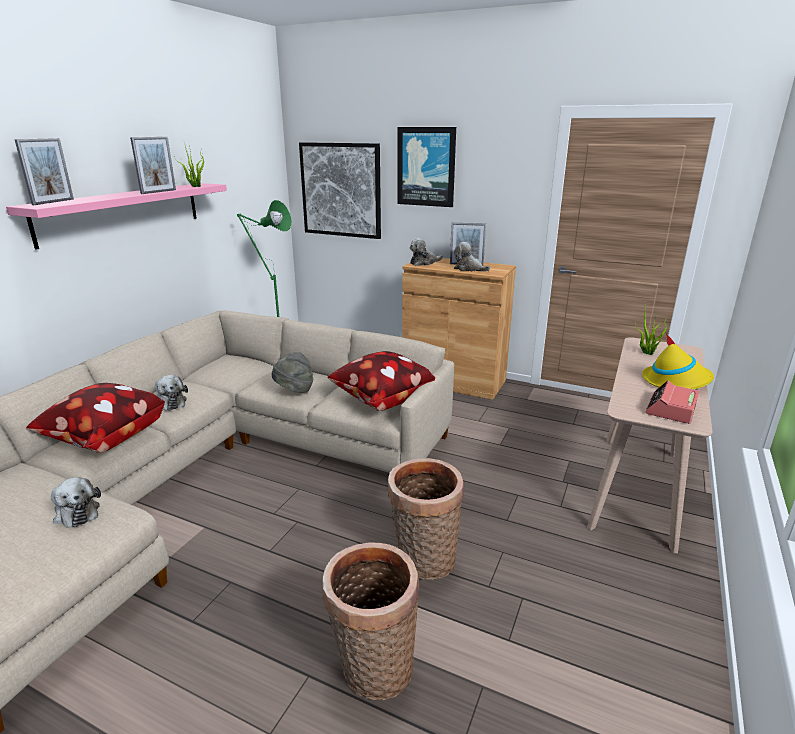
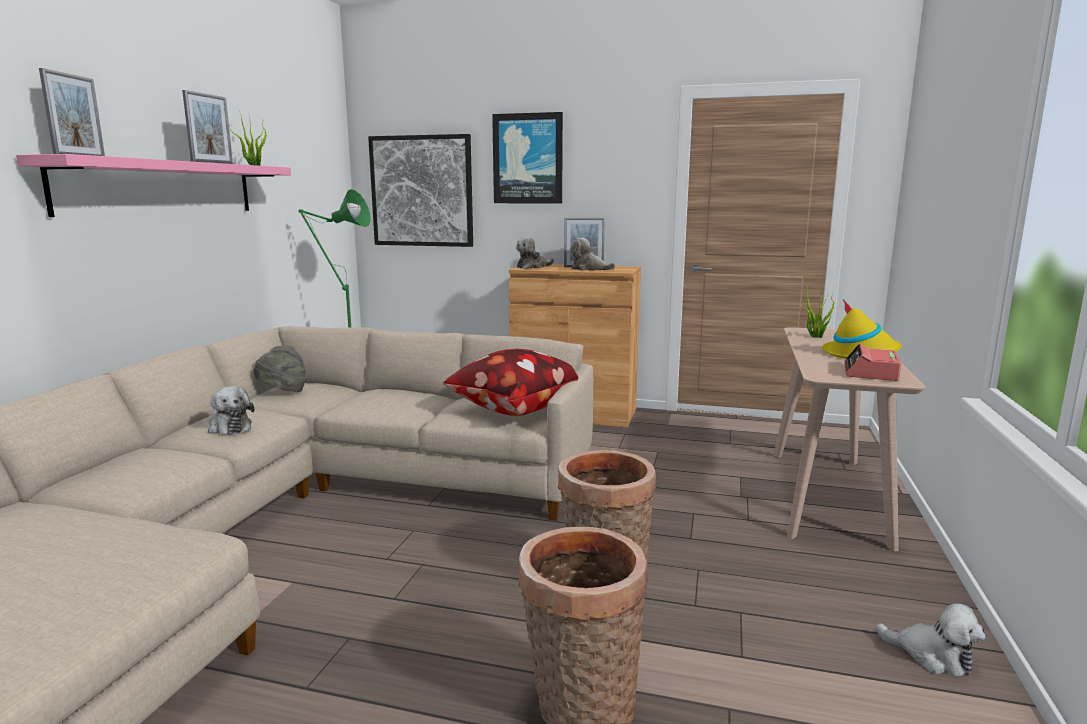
camera: 10 degrees left, 10 degrees down
(76, 512) = (128, 541): plush toy -> plush toy (932, 655)
(104, 439) = (144, 467): pillow -> none
(294, 390) = (396, 407): grey hat -> grey hat (282, 392)

